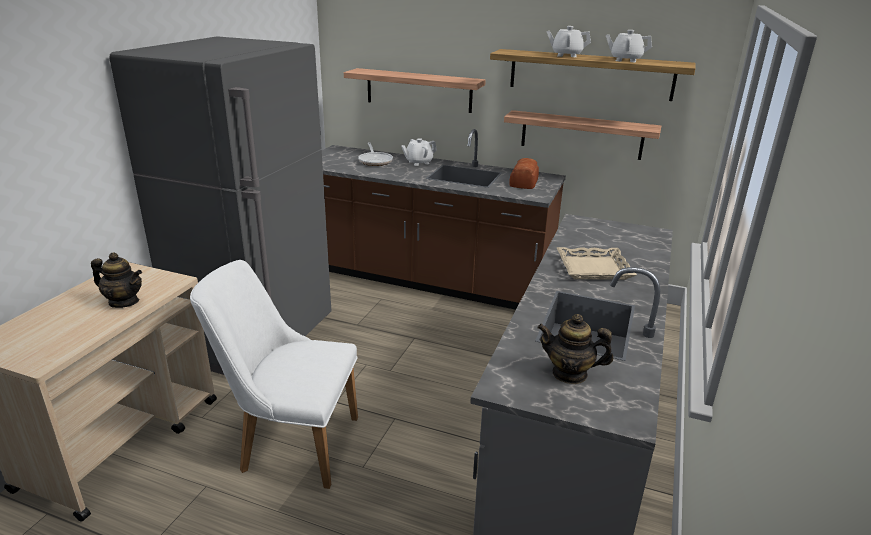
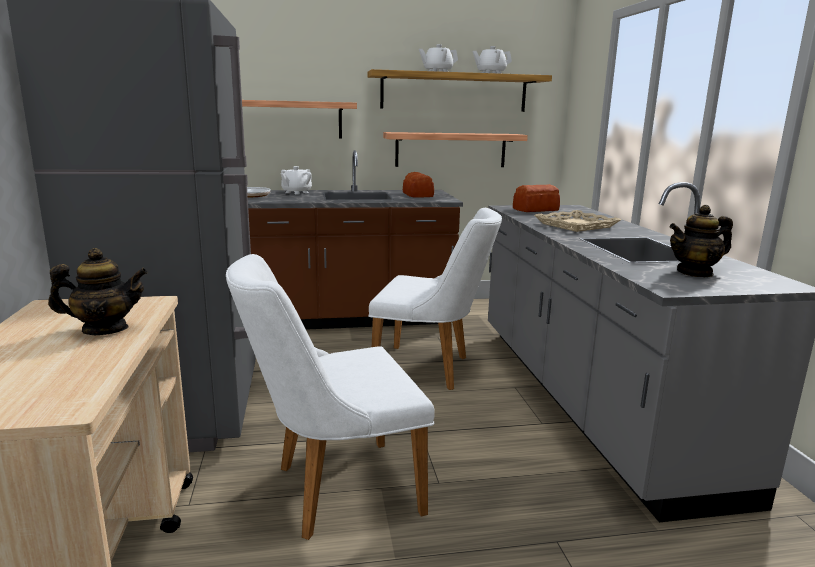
camera: 30 degrees left, 10 degrees down
(466, 359) = (431, 369): none -> white chair
(602, 231) = (536, 210): none -> bread

